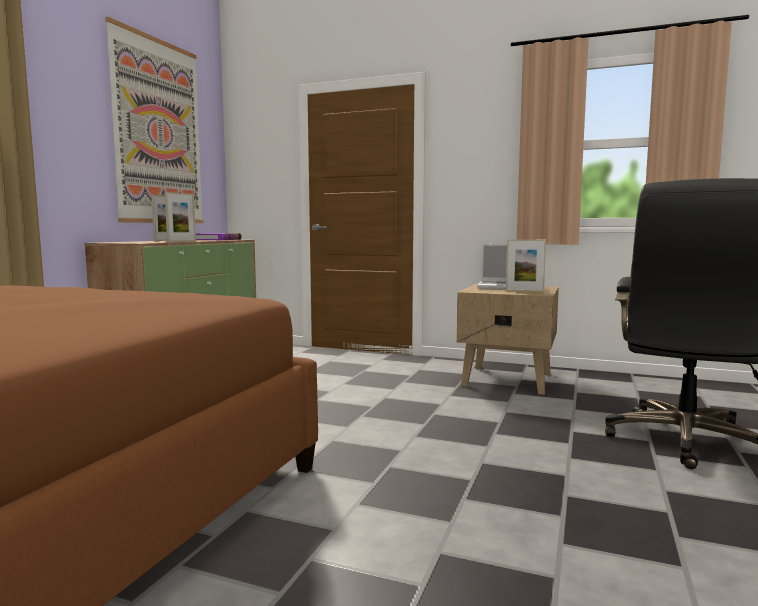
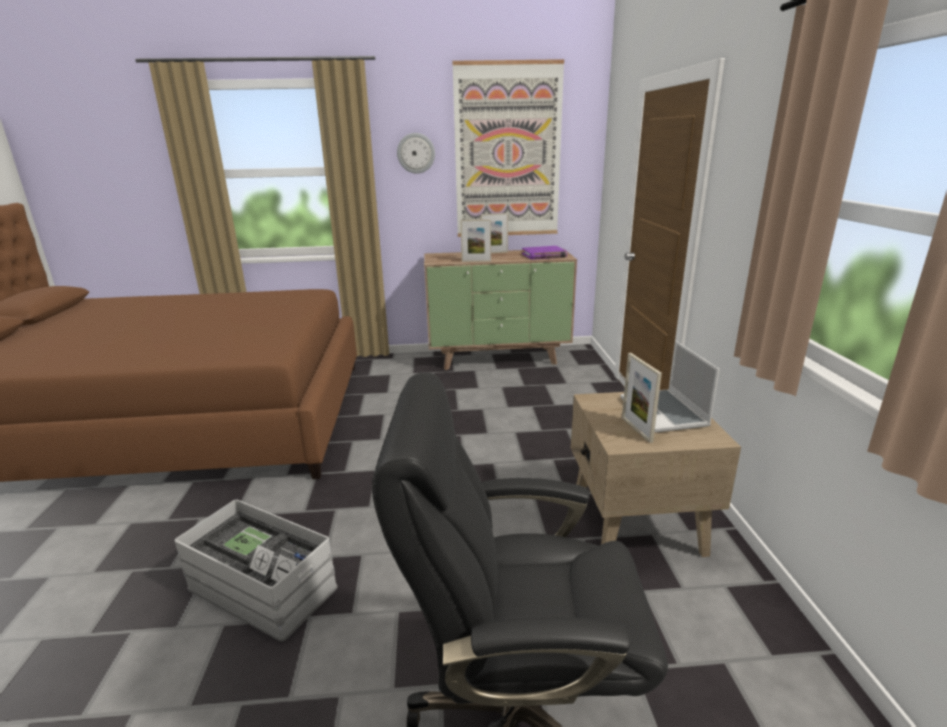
camera: 65 degrees right, 15 degrees up
(70, 111) = (416, 153): none -> wall clock
(505, 515) = (264, 586): none -> grey storage box

